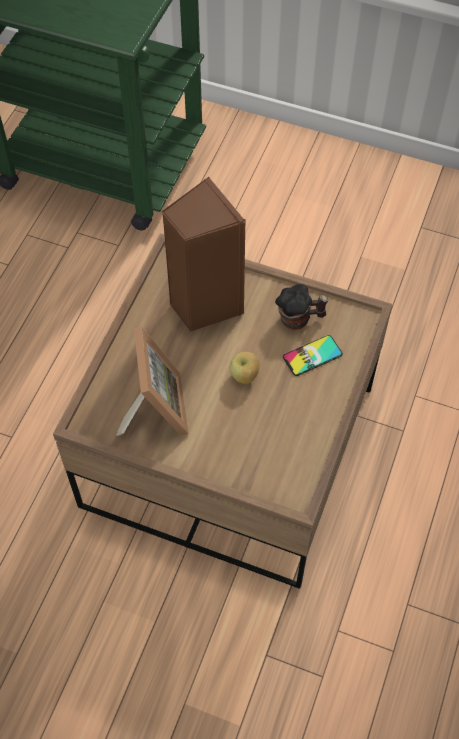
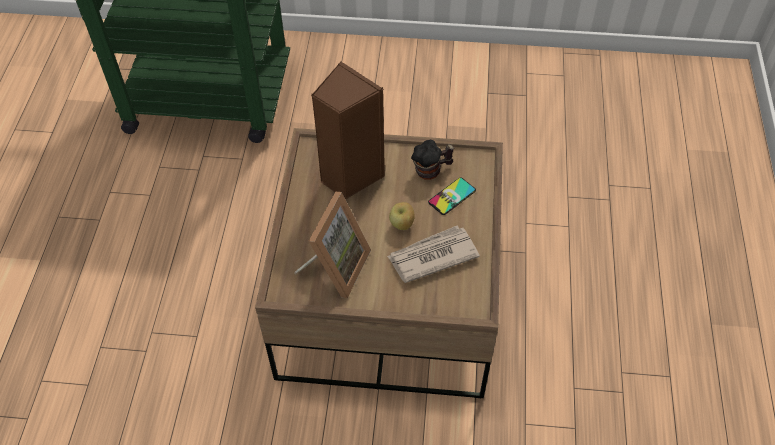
camera: 15 degrees left, 5 degrees down
(154, 408) = (335, 267): picture frame -> picture frame turned 45 degrees clockwise
(266, 421) = (431, 256): none -> newspaper

